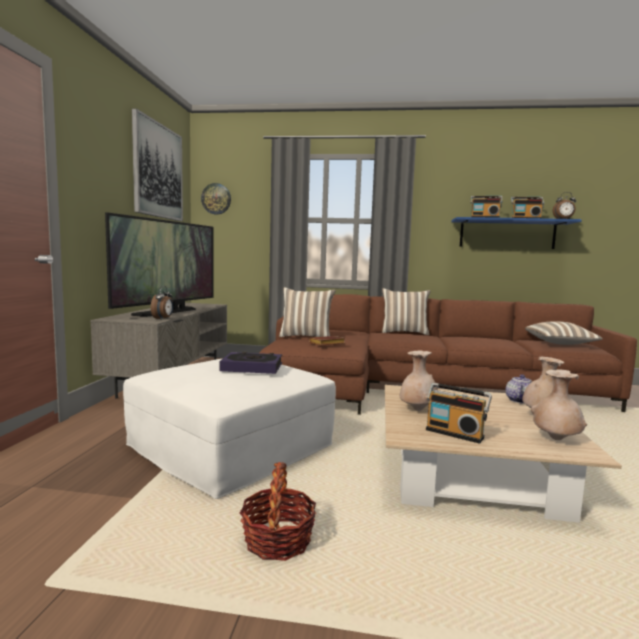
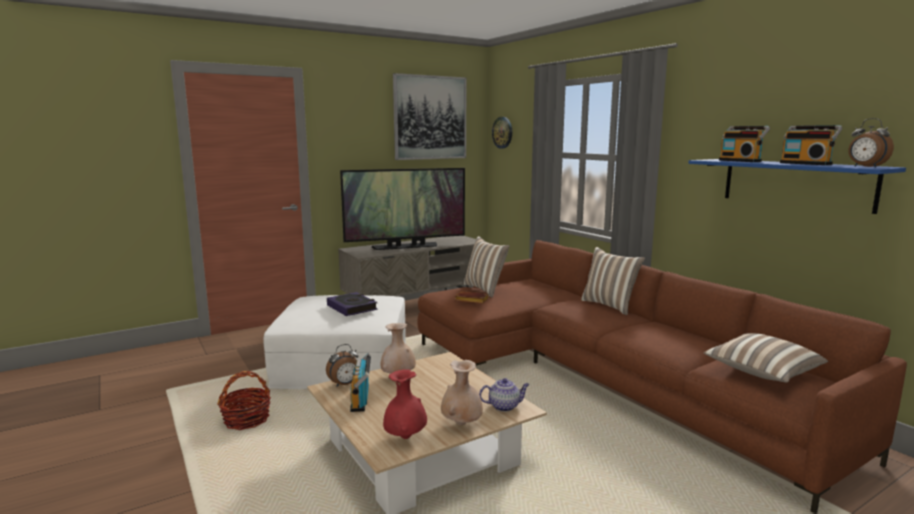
camera: 50 degrees right, 5 degrees up
(163, 319) = (376, 254): alarm clock -> alarm clock (344, 384)
(556, 439) = (405, 437): beige vase -> red vase

